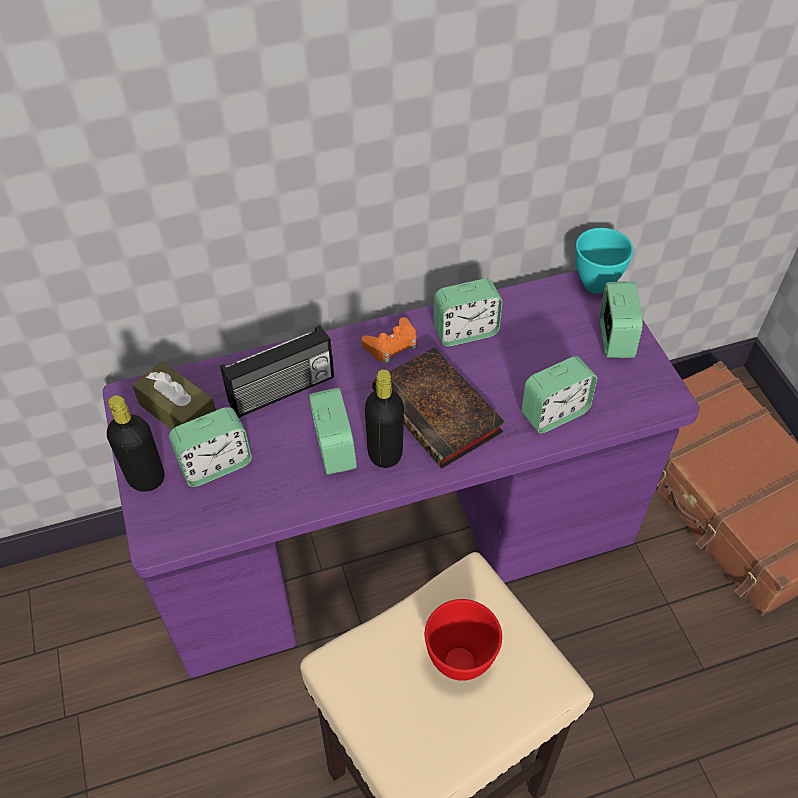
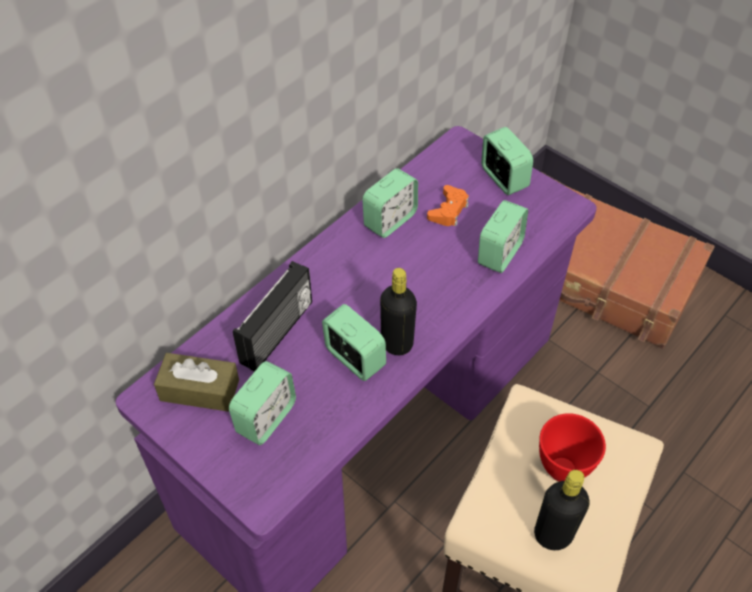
camera: 30 degrees left, 0 degrees up
(146, 478) = (214, 458): black bottle -> black bottle (553, 534)
(391, 345) = (340, 256): orange game controller -> orange game controller (448, 210)
(440, 413) = (416, 292): book -> none
(596, 283) = (461, 142): turquoise bowl -> none

